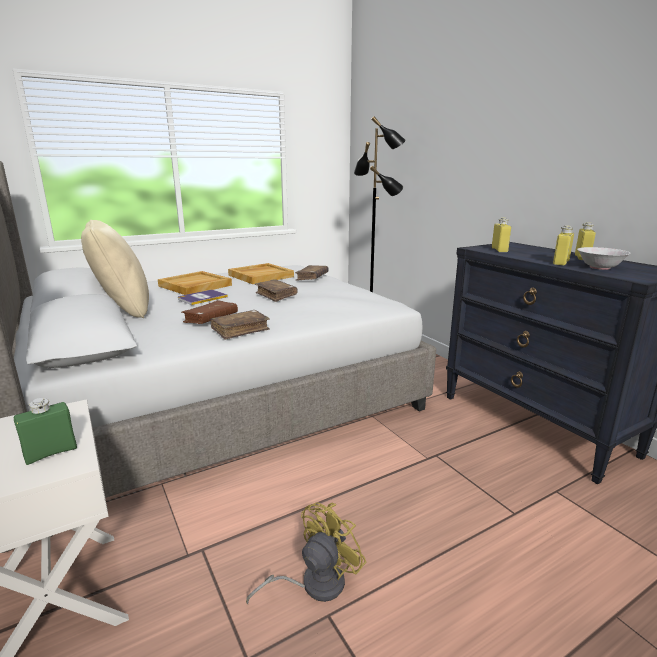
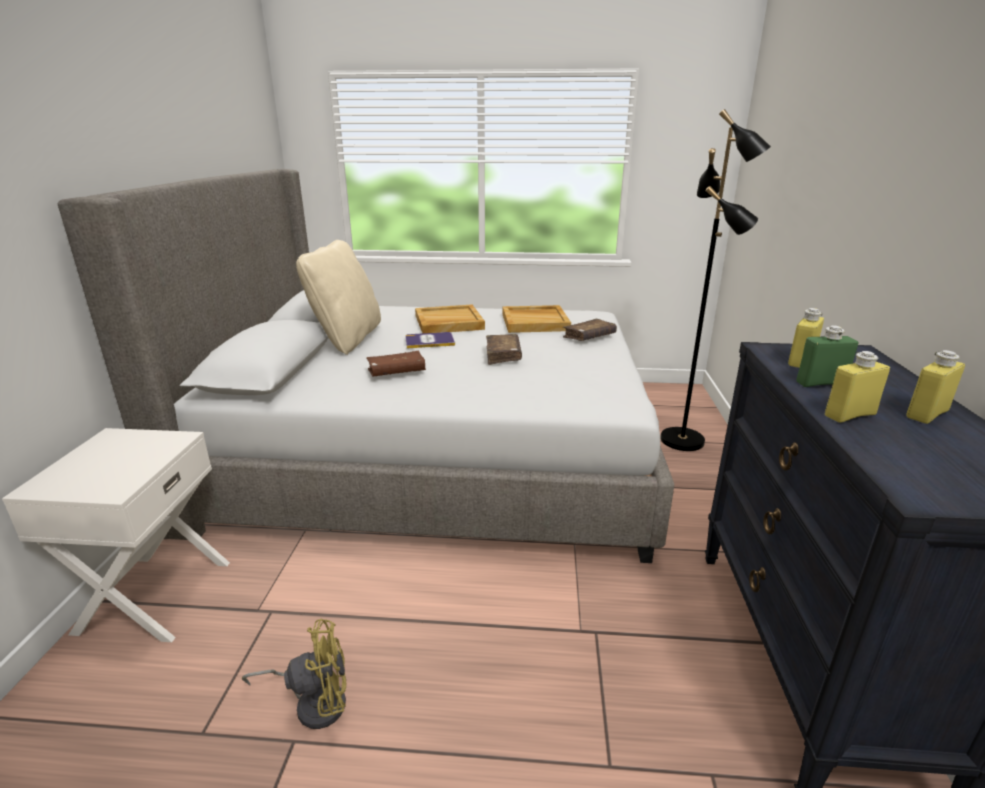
camera: 35 degrees right, 5 degrees up
(51, 453) = (118, 476): green bottle -> green bottle (821, 383)
(240, 330) = (402, 394): brown book -> none
(599, 267) = (902, 446): white bowl -> none

